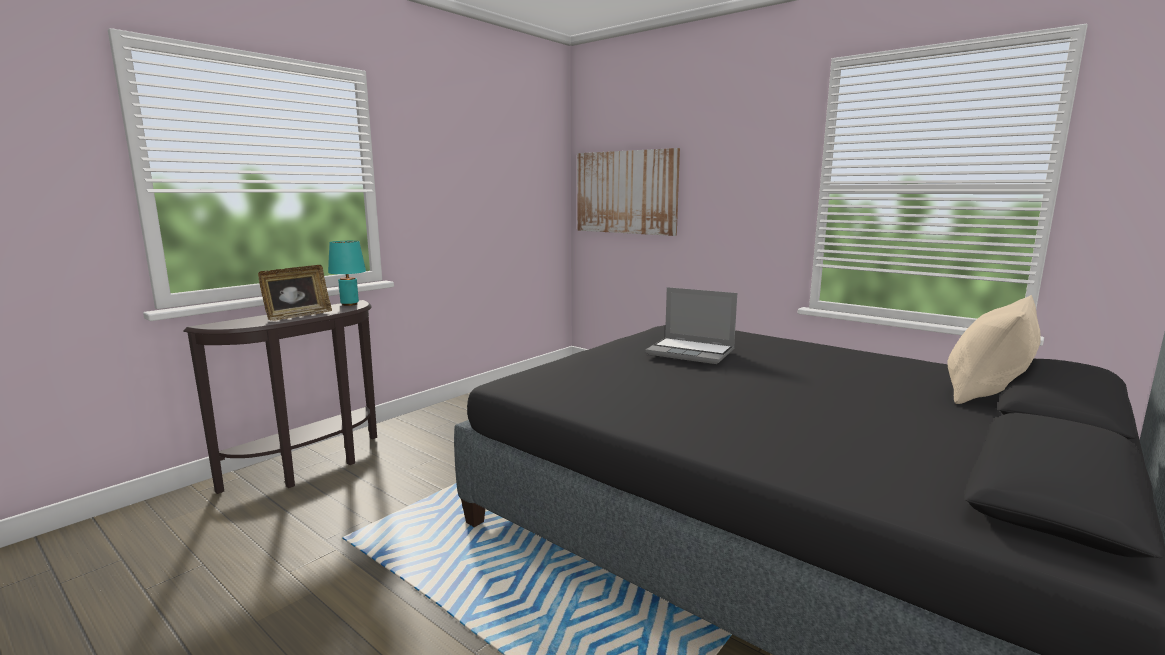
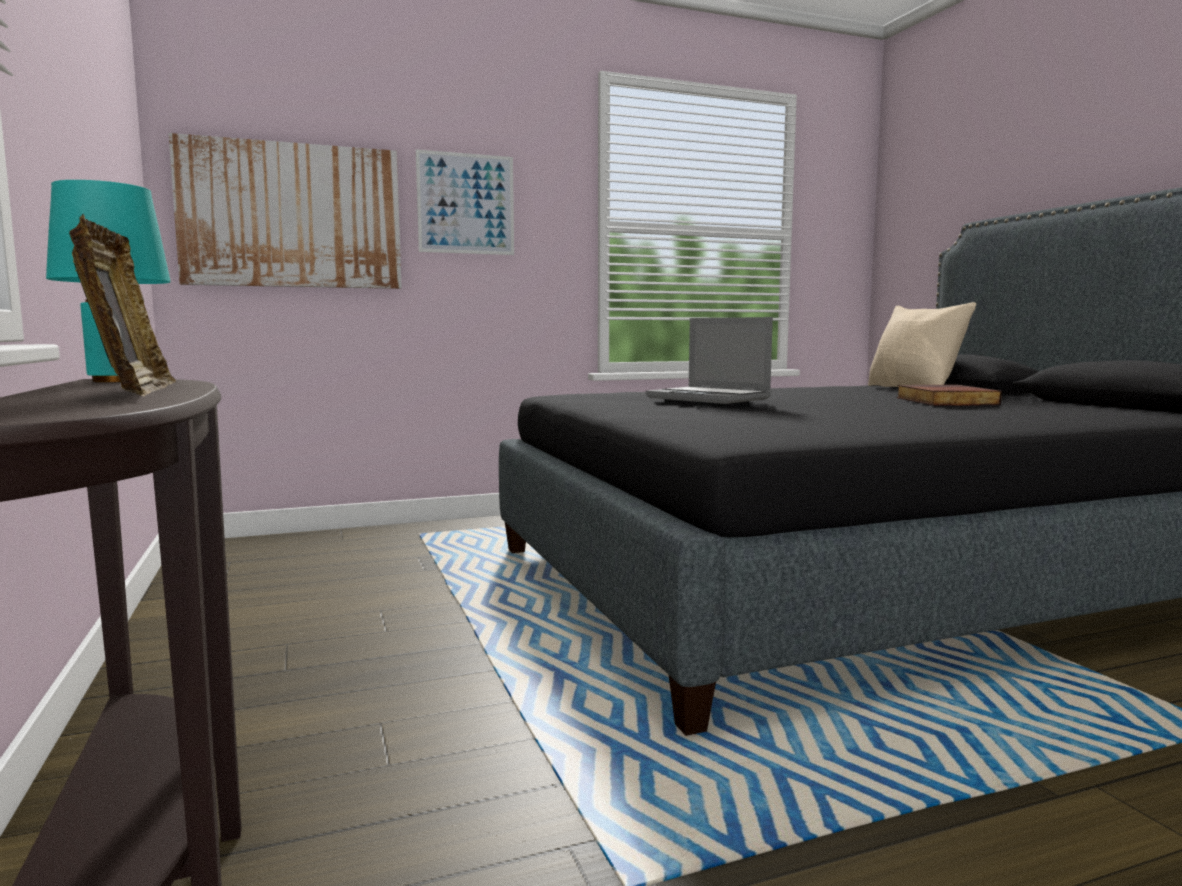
camera: 60 degrees left, 5 degrees down
(692, 352) = (710, 398): laptop -> laptop turned 75 degrees clockwise
(719, 178) = (466, 204): none -> picture
(862, 410) = (943, 401): none -> book

